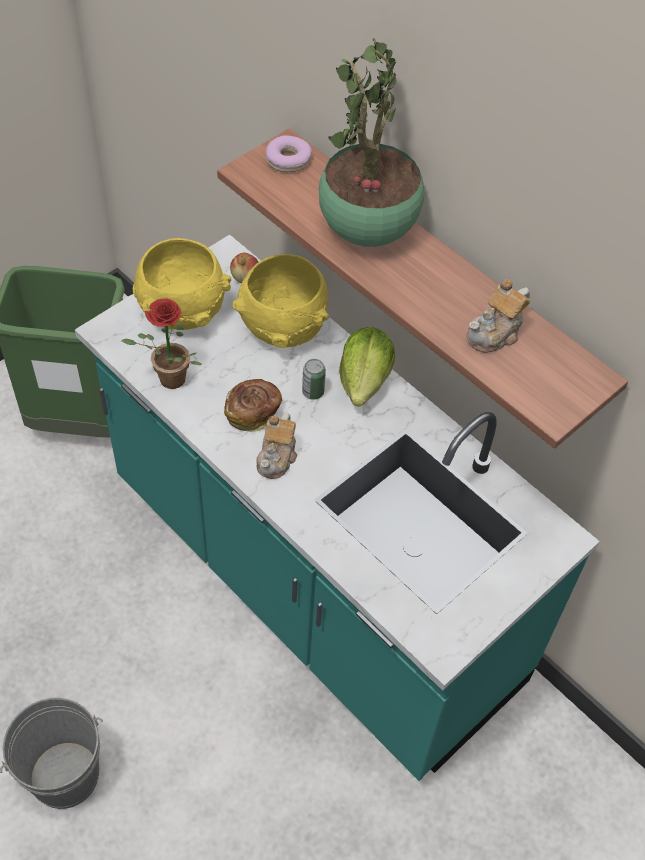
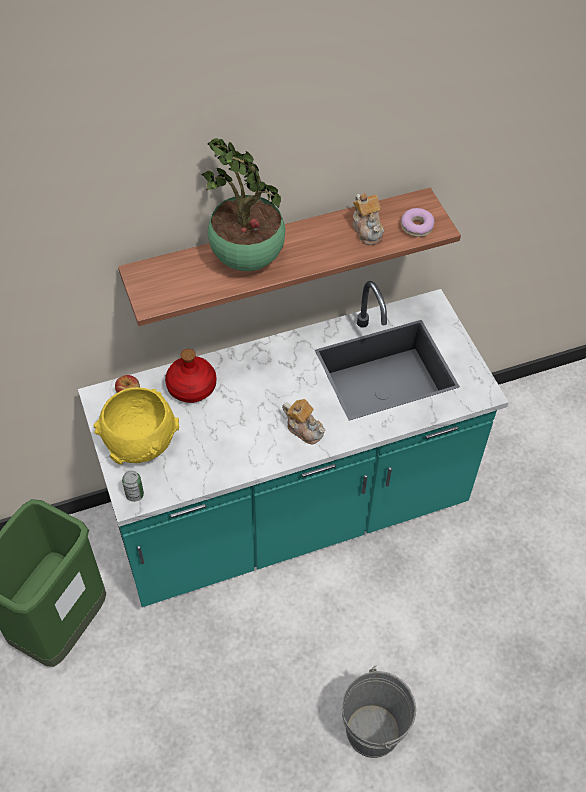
camera: 65 degrees left, 0 degrees up
(167, 381) = (203, 474): potted plant -> none
(253, 413) = (259, 430): bread -> none
(283, 329) = (192, 386): yellow bowl -> red bottle
(288, 160) = (152, 277): donut -> donut (417, 226)
(313, 392) = (258, 389): can -> can (134, 494)
(365, 381) = (263, 356): lettuce -> none

